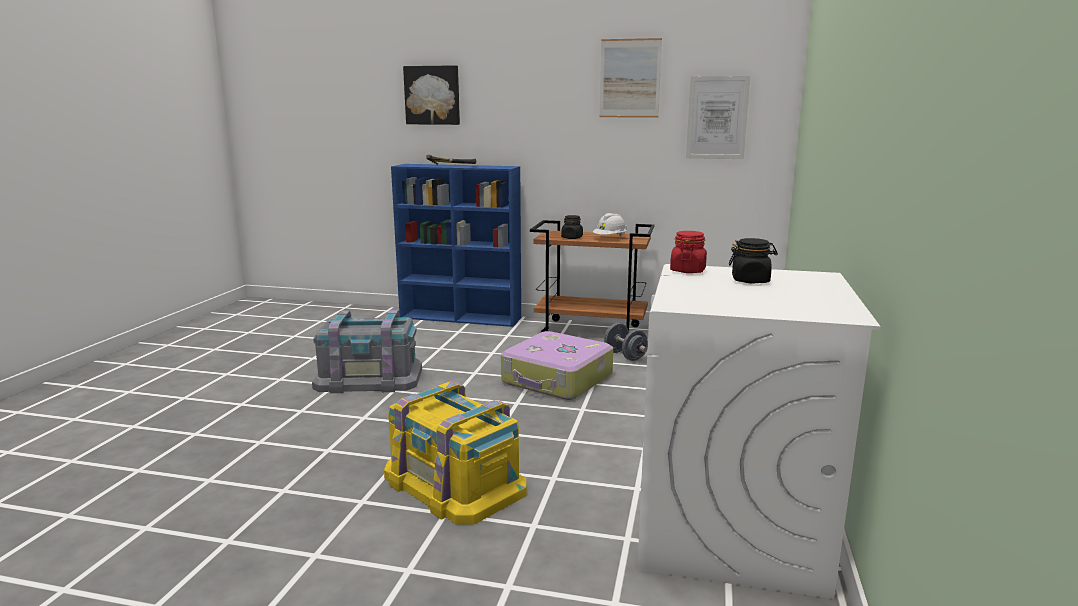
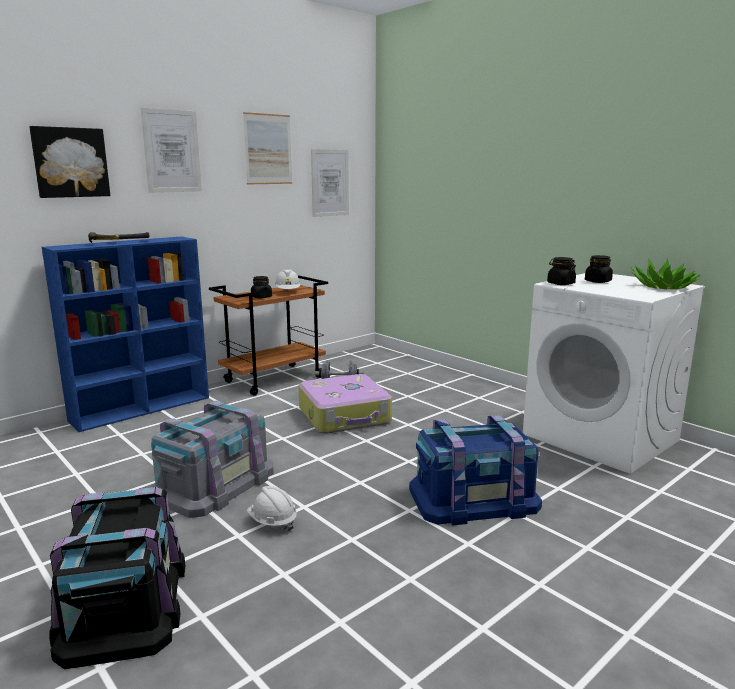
camera: 55 degrees left, 0 degrees up
(198, 408) = (123, 602): none -> black storage box
(329, 415) = (272, 522): none -> white hard hat
(455, 482) = (473, 498): yellow storage box -> blue storage box
(520, 83) = (172, 151): none -> picture
(687, 270) = (560, 284): red jar -> black jar
(789, 307) = (663, 287): none -> potted plant

